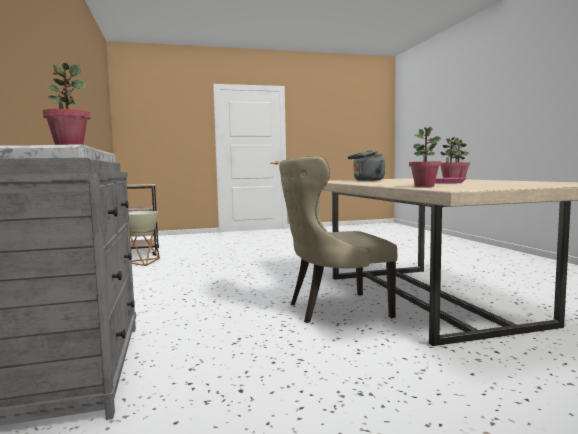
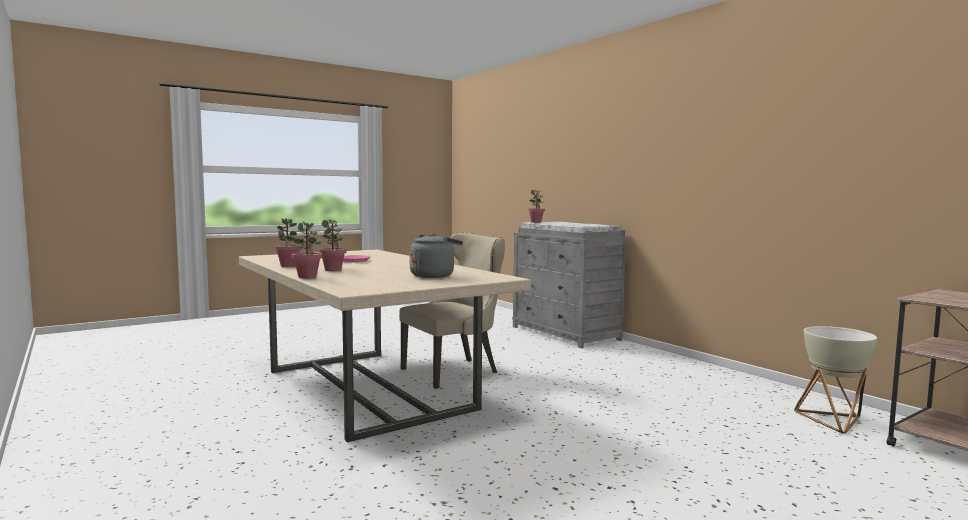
camera: 160 degrees right, 0 degrees up
(424, 186) = (382, 255): potted plant -> potted plant (288, 266)

